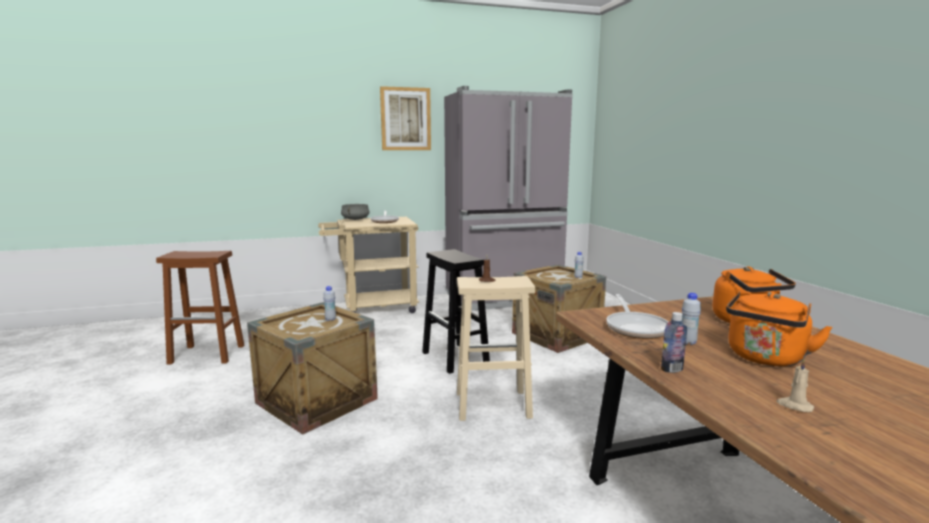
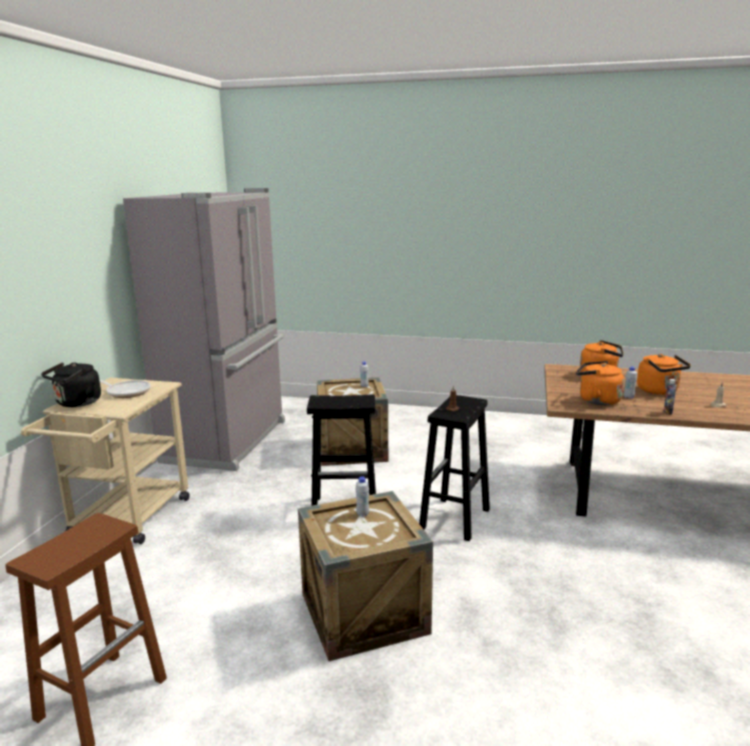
camera: 60 degrees left, 5 degrees up
(355, 219) = (76, 403): grey cooking pot -> black kettle
(405, 119) = (87, 235): picture -> none
(491, 405) = (454, 519): beige stool -> black stool
(635, 328) = (596, 400): frying pan -> orange kettle

